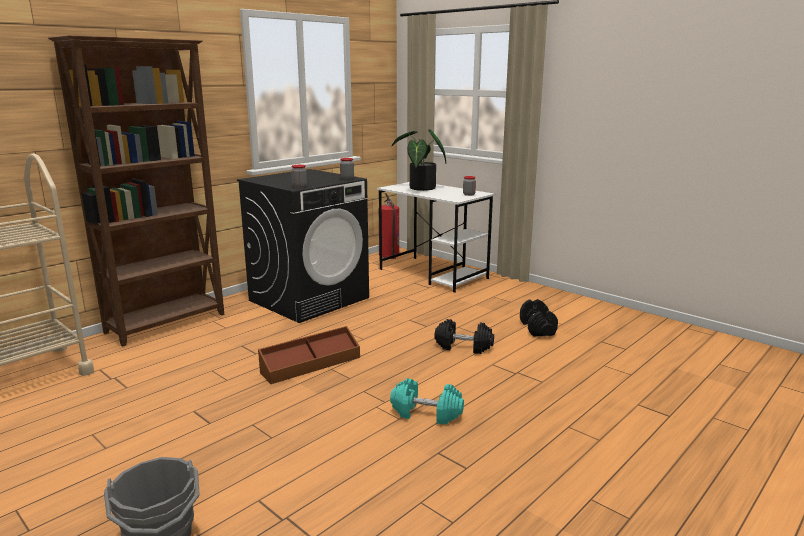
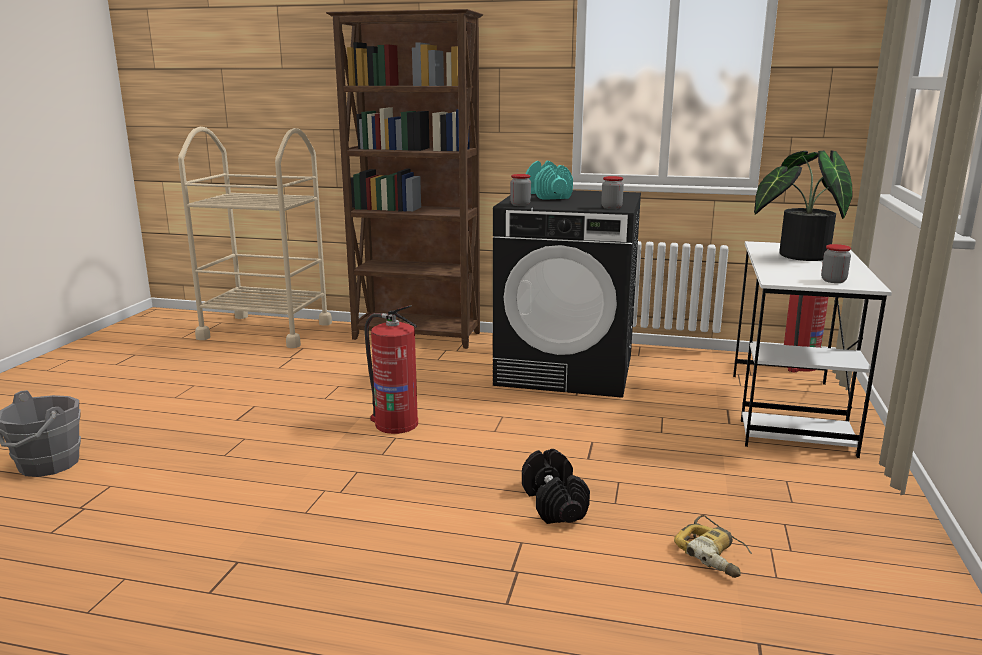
camera: 60 degrees right, 0 degrees up
(310, 364) = (395, 424): brown storage box -> fire extinguisher
(426, 413) = (329, 527): turquoise dumbbell -> turquoise dumbbell (547, 195)
(537, 328) = (715, 554): black dumbbell -> power drill

